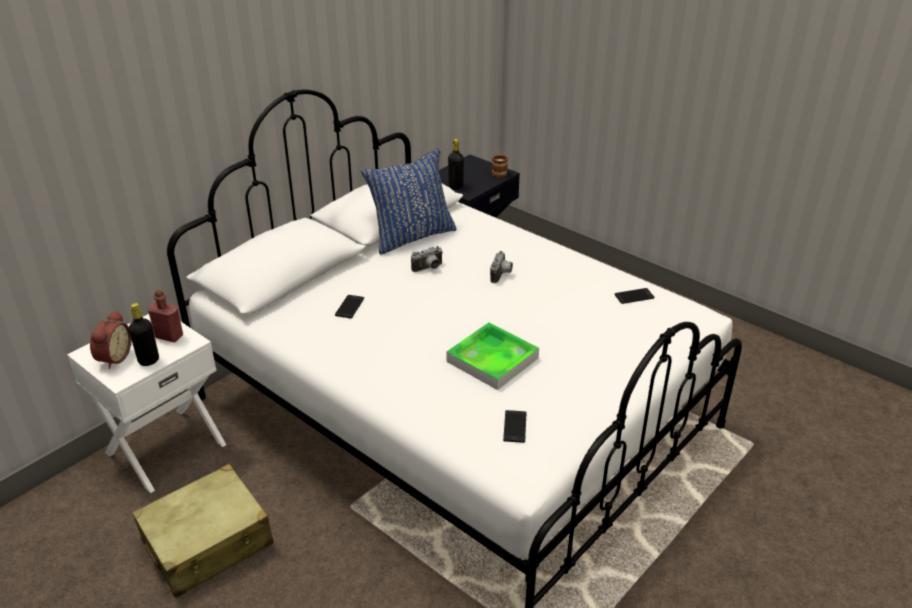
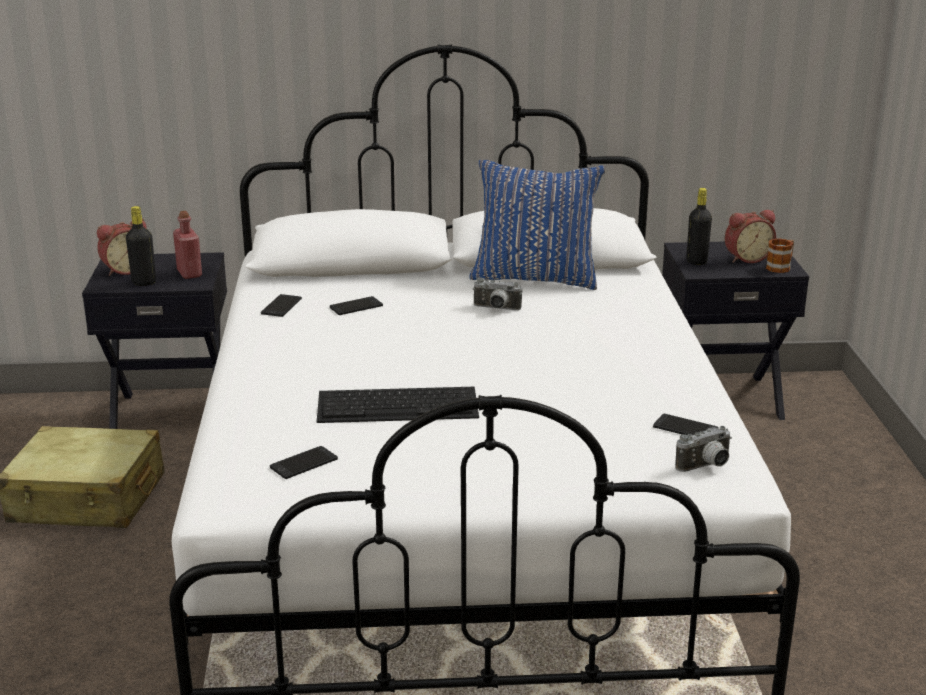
camera: 45 degrees right, 10 degrees down
(165, 447) = (171, 413): white nightstand -> black nightstand
(304, 330) = (281, 306): none -> phone
(475, 173) = (746, 258): none -> alarm clock
(492, 359) = (399, 404): tray -> keyboard
(501, 275) = (563, 345): camera -> camera (706, 467)

